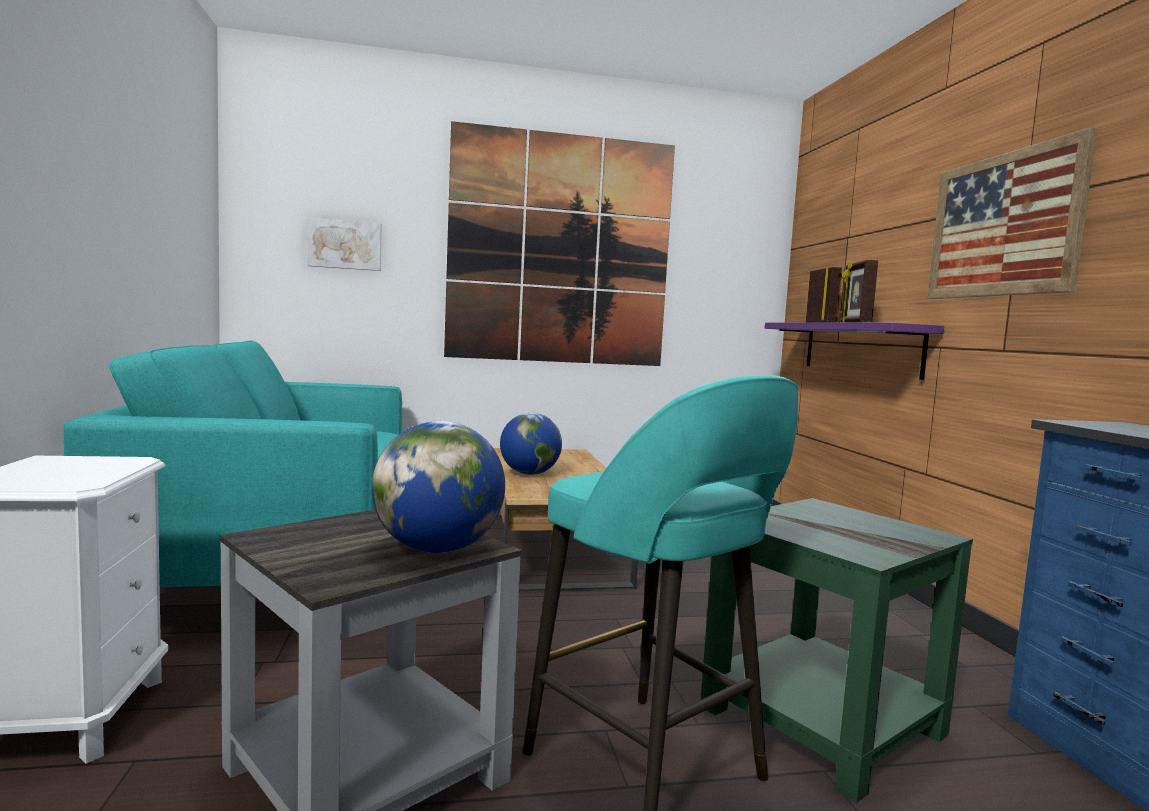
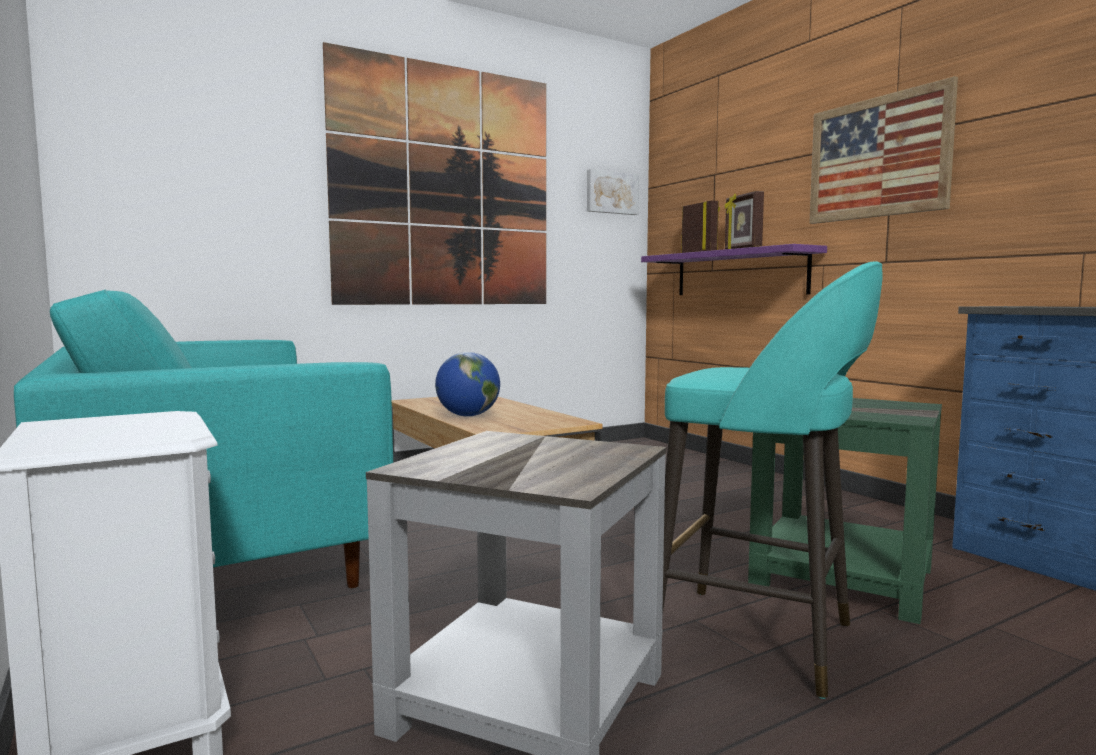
camera: 20 degrees left, 0 degrees up
(345, 245) = (208, 178): picture -> picture (611, 193)
(437, 549) = (599, 454): globe -> none

